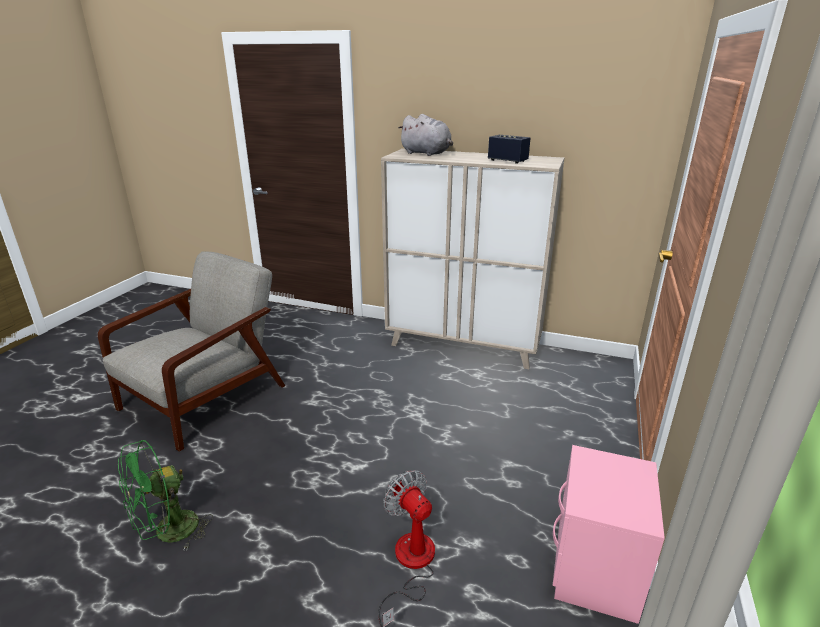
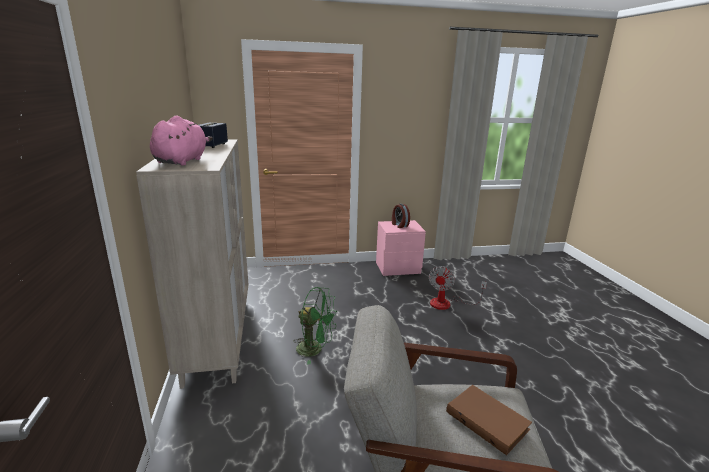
camera: 120 degrees left, 5 degrees down
(164, 347) = (488, 420): none -> brown book
(168, 533) = (543, 388): green fan -> green fan (315, 349)
(427, 154) = (182, 161): grey plush toy -> pink plush toy
(619, 485) = (399, 225): none -> alarm clock

